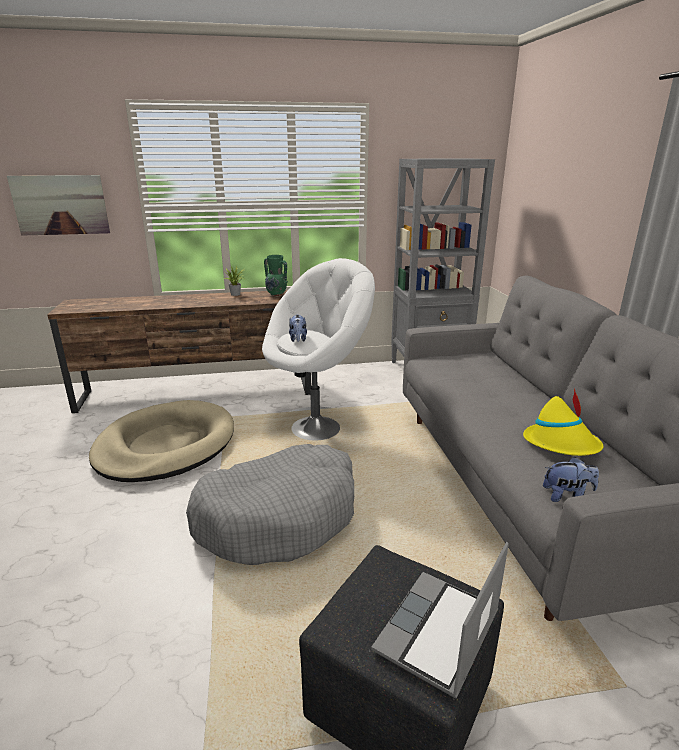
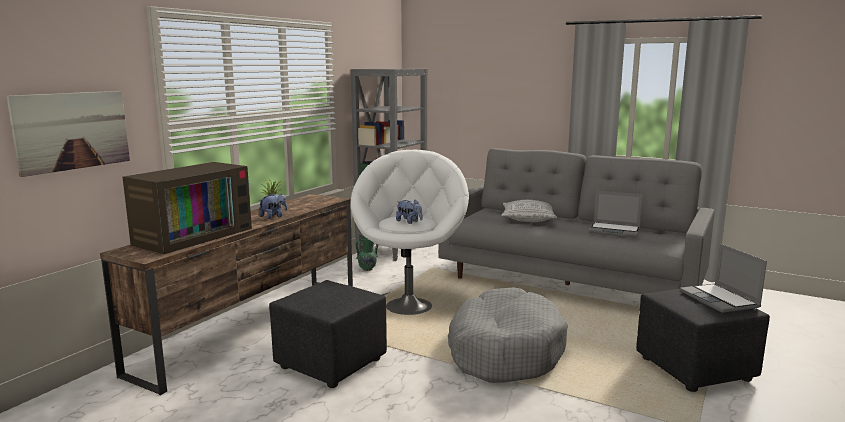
camera: 50 degrees left, 10 degrees down
(128, 302) = (192, 235): none -> television
(166, 446) = (331, 364): beige dog bed -> black ottoman
(276, 295) = (309, 201): green vase -> green vase (367, 269)
(497, 382) = (528, 219): none -> pillow
(561, 444) = (615, 231): yellow hat -> laptop
(567, 496) = (660, 244): plush toy -> plush toy (273, 216)

